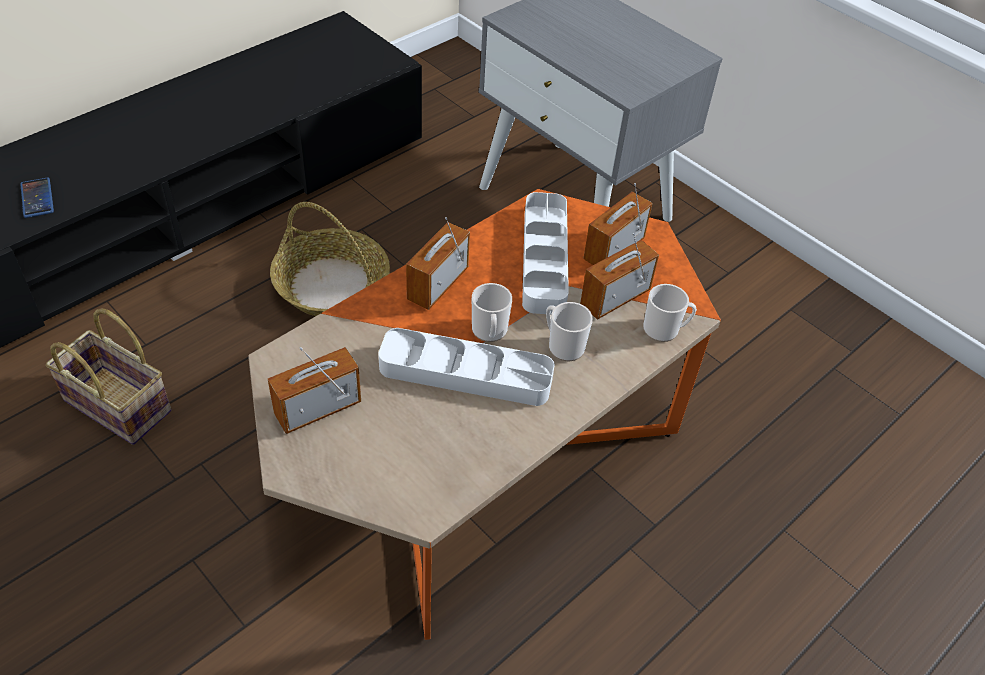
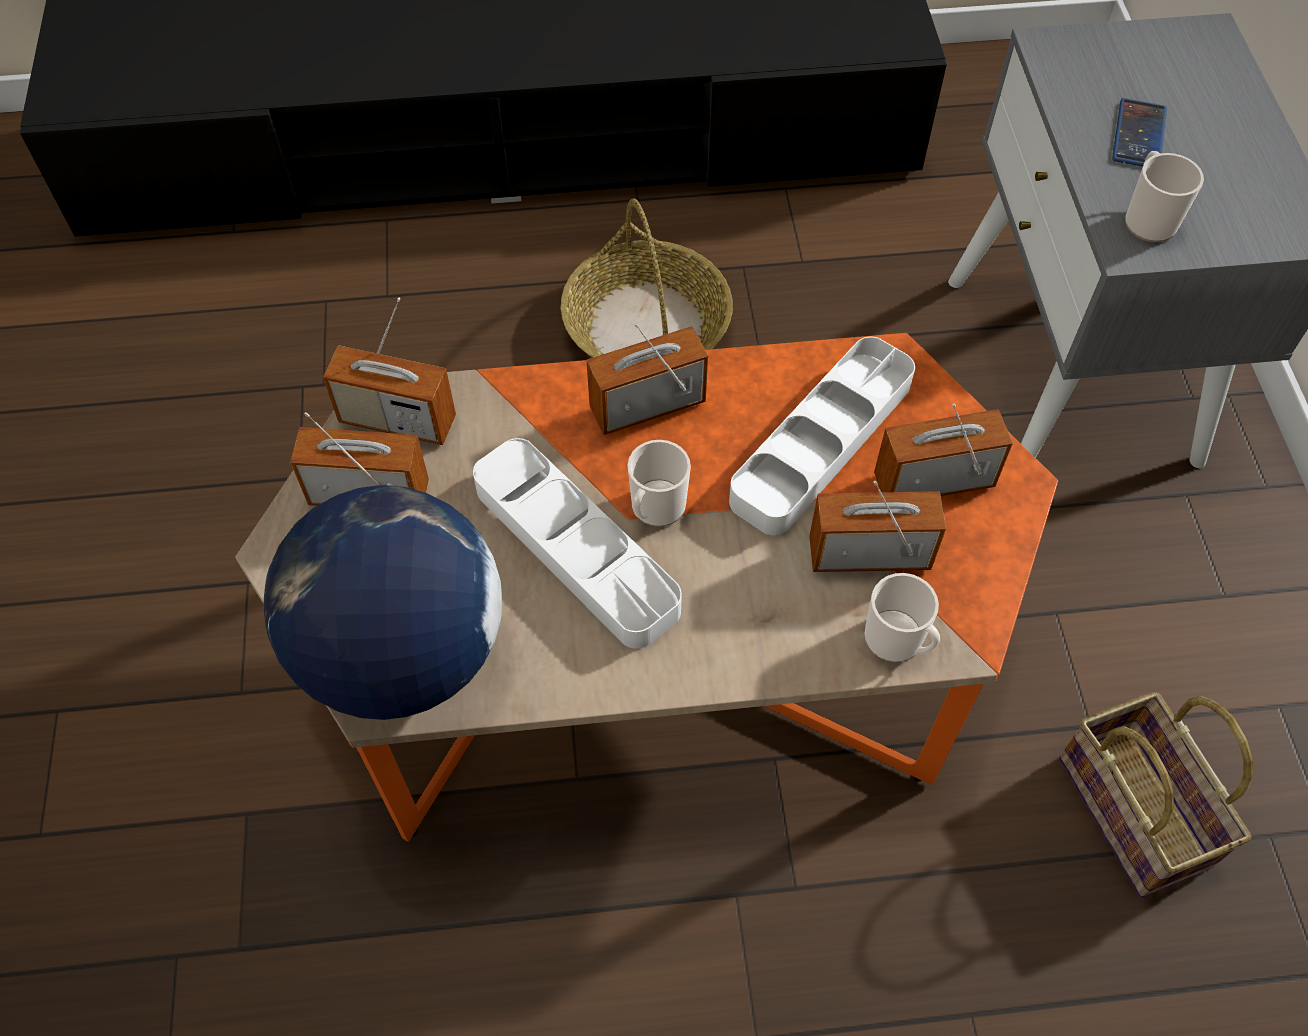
camera: 40 degrees right, 10 degrees up
(37, 198) = (338, 59): phone -> phone (1138, 135)
(121, 405) = (310, 357): basket -> basket (1138, 814)
(298, 362) = (397, 420): none -> radio
(419, 479) = (403, 654): none -> globe
(563, 345) = (734, 582): mug -> mug (1147, 219)

